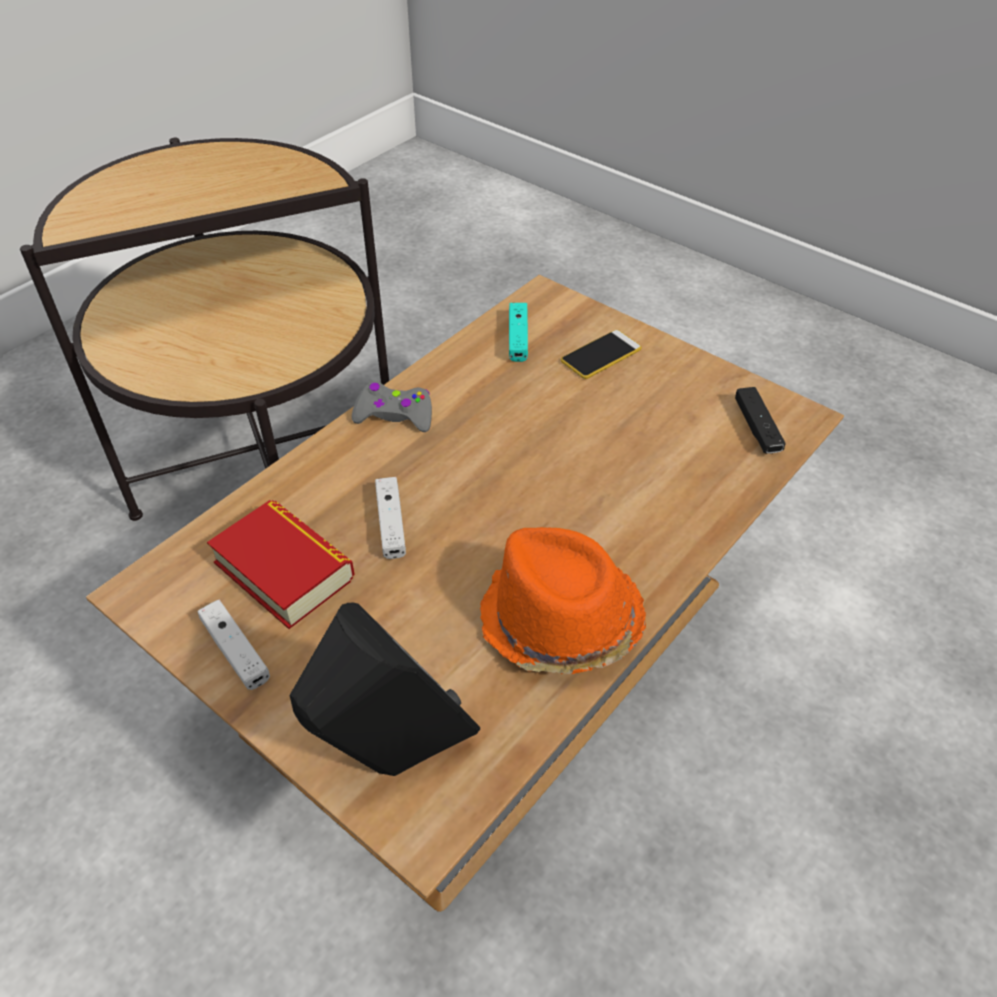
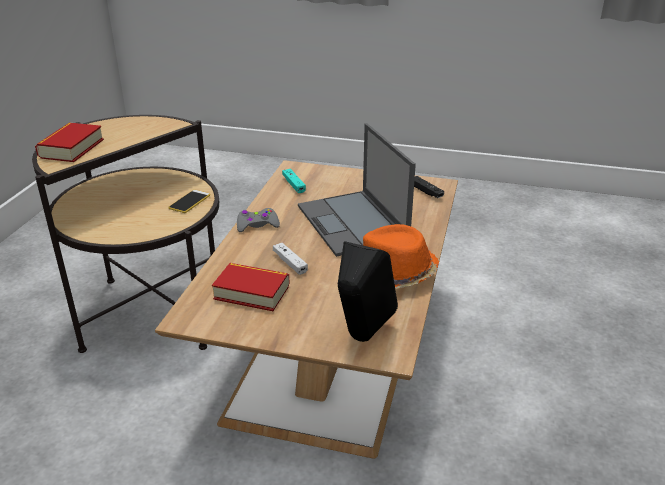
camera: 25 degrees left, 15 degrees down
(119, 197) = (71, 148): none -> book
(236, 651) = (253, 326): white game controller -> none
(564, 464) = (353, 223): none -> laptop
(601, 355) = (338, 182): phone -> phone (189, 202)

